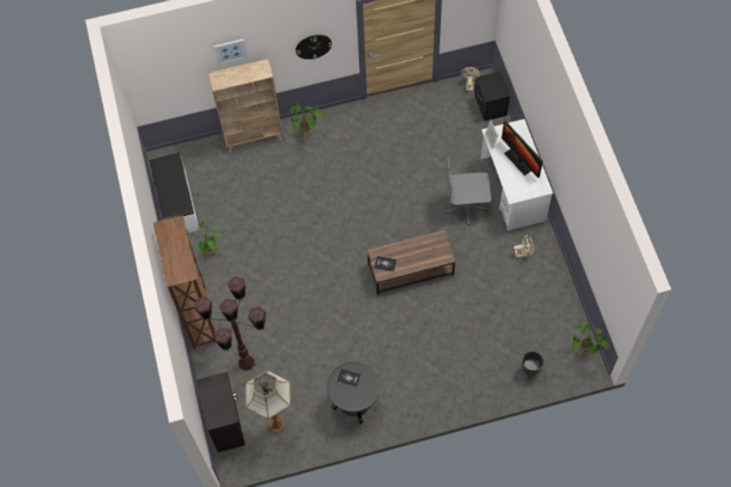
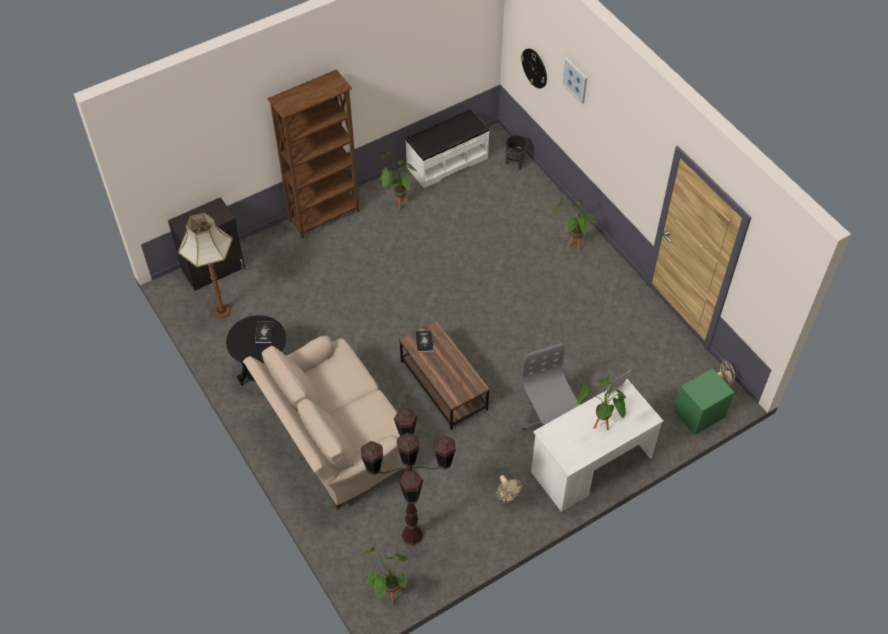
camera: 70 degrees right, 10 degrees down
(247, 363) = (285, 267): brown floor lamp -> brown floor lamp (412, 535)
(254, 137) = (552, 202): beige bookcase -> none
(313, 46) = (630, 160): wall clock -> wall clock (534, 68)
(439, 361) = (335, 441): none -> beige sofa
(489, 106) = (699, 413): black nightstand -> green nightstand
(519, 160) = (599, 429): monitor -> potted plant
(530, 371) = (349, 539): black planter -> black planter (514, 163)

